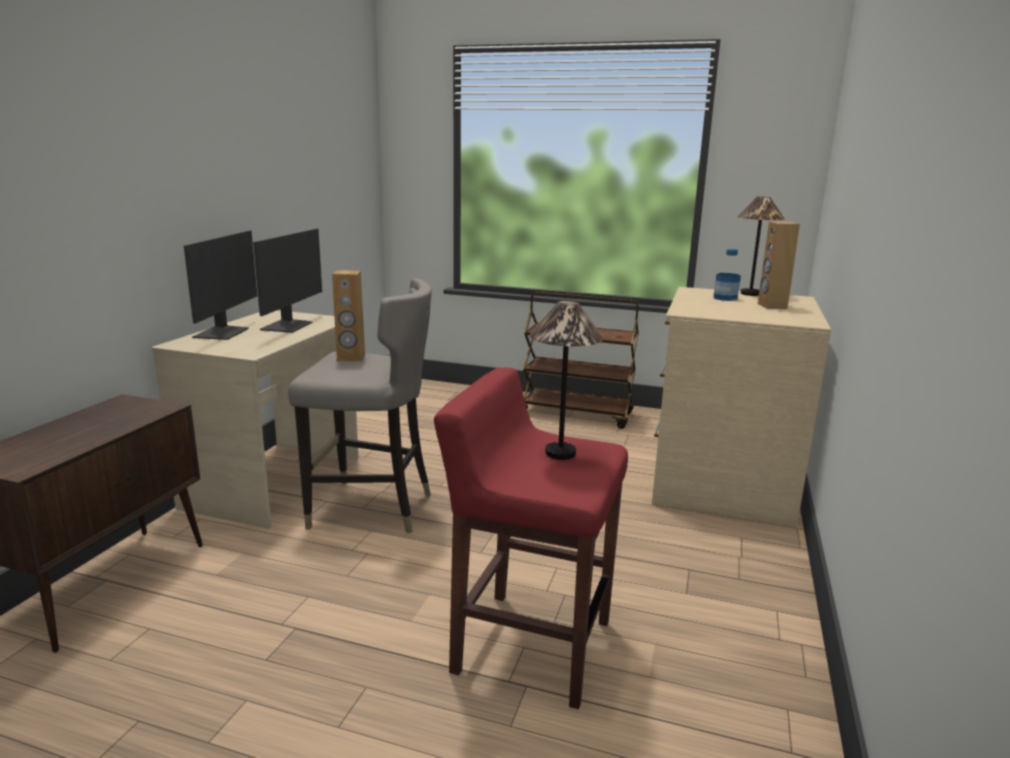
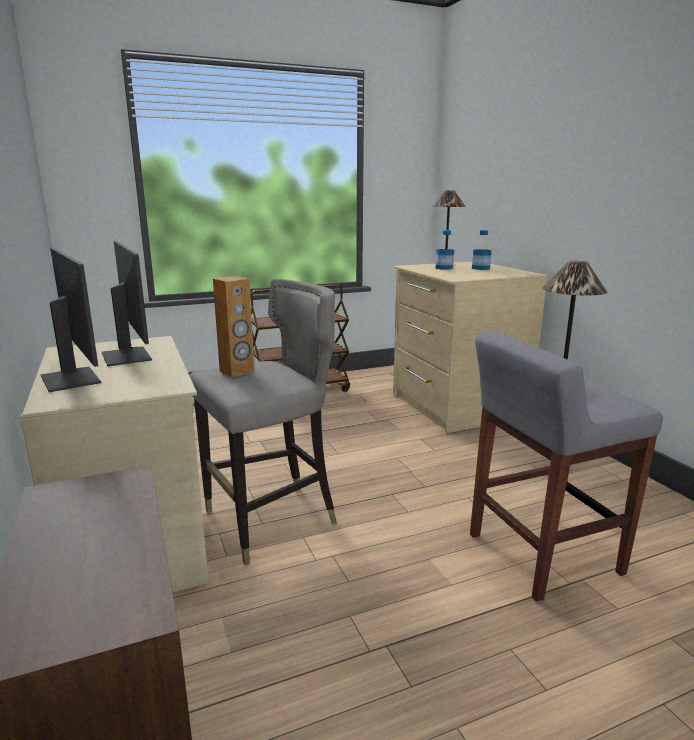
camera: 40 degrees left, 0 degrees up
(529, 645) = (541, 554): red stool -> grey stool
(771, 306) = (480, 268): brown speaker -> bottle

